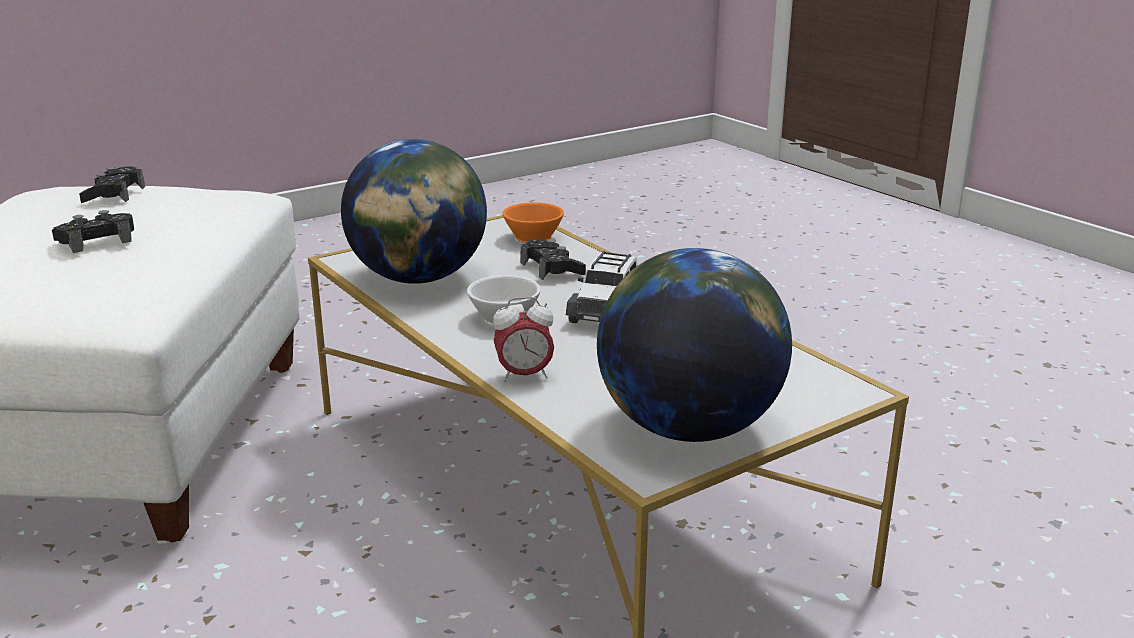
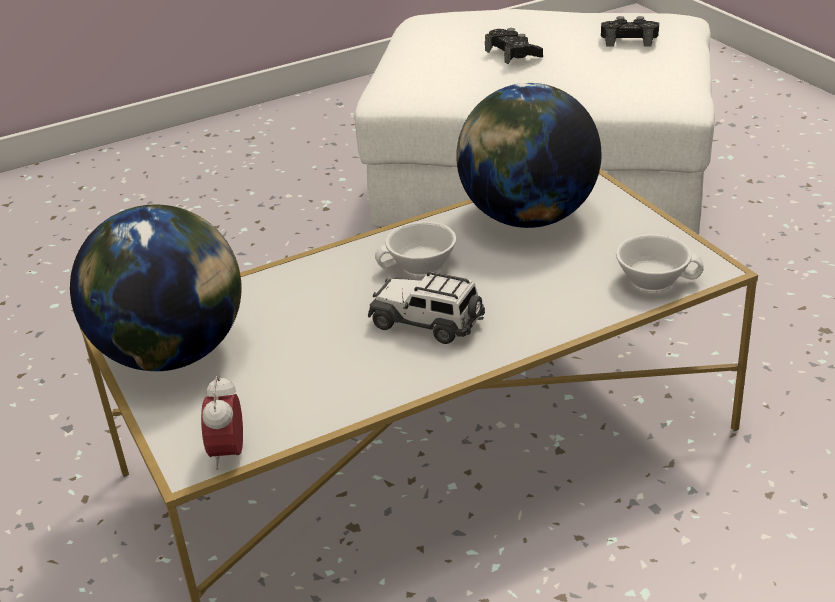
camera: 100 degrees right, 10 degrees up
(524, 376) = (297, 275): alarm clock -> alarm clock (229, 453)
(531, 236) = (654, 278): orange cup -> white cup
(552, 268) = (549, 292): black game controller -> none

